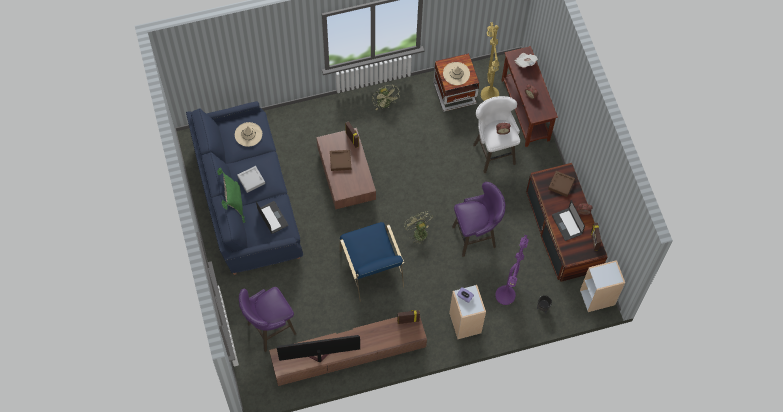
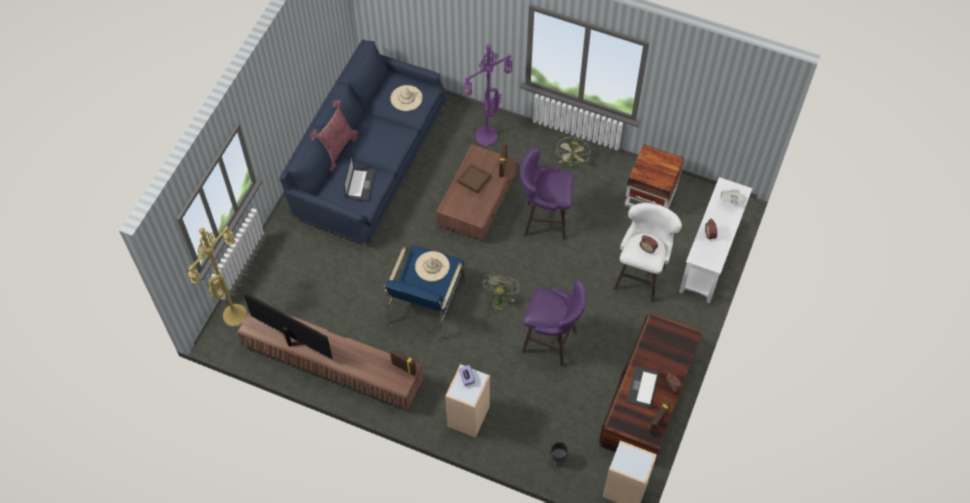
camera: 40 degrees right, 5 degrees down
(233, 205) = (337, 150): green pillow -> red pillow
(251, 180) = (372, 139): grey tray -> none
(269, 330) = (283, 291): purple stool -> purple stool (543, 220)
(456, 73) = (654, 168): beige hat -> beige hat (432, 266)
(488, 94) = (684, 218): yellow floor lamp -> yellow floor lamp (234, 314)
(506, 296) = (531, 421): purple floor lamp -> purple floor lamp (486, 138)
(525, 110) = (709, 258): brown console table -> white console table
(561, 185) = (671, 345): brown tray -> none

